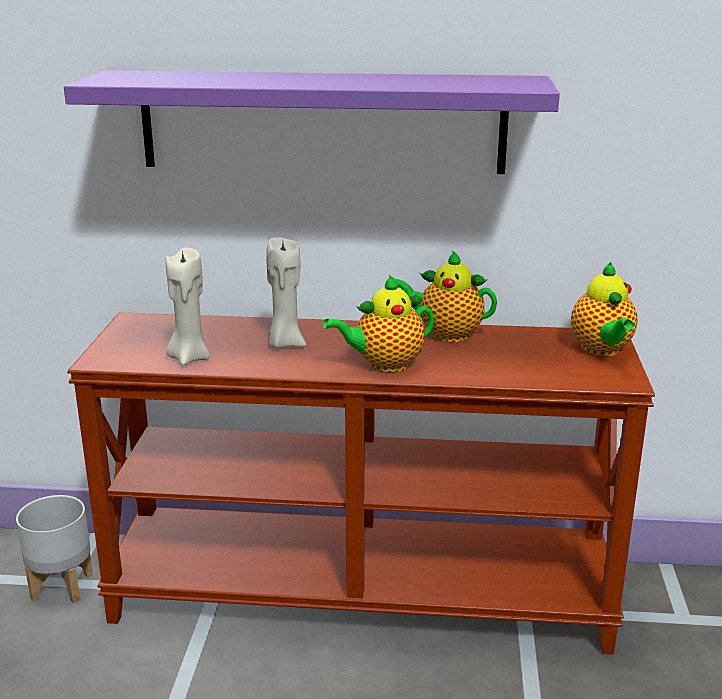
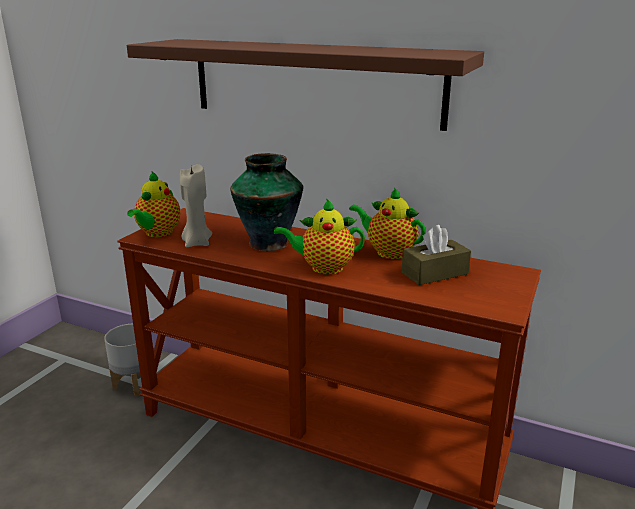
camera: 20 degrees right, 0 degrees up
(285, 344) = (267, 243): beige candle -> vase
(322, 122) = (314, 82): purple shelf -> brown shelf
(519, 351) = (434, 273): none -> brown tissue box
(602, 350) = (505, 283): teapot -> teapot (157, 233)

